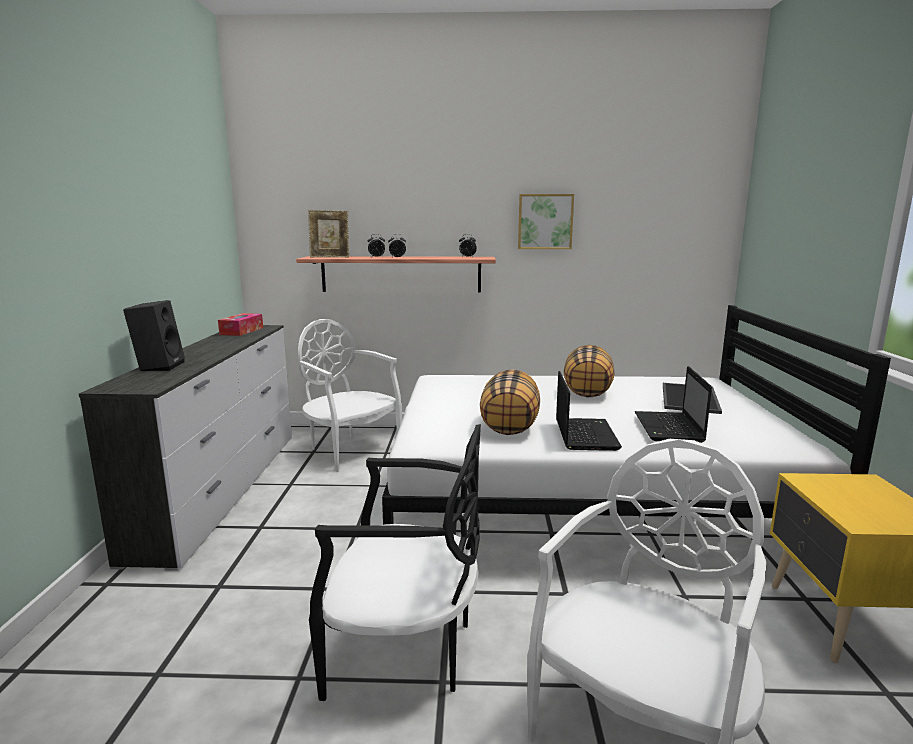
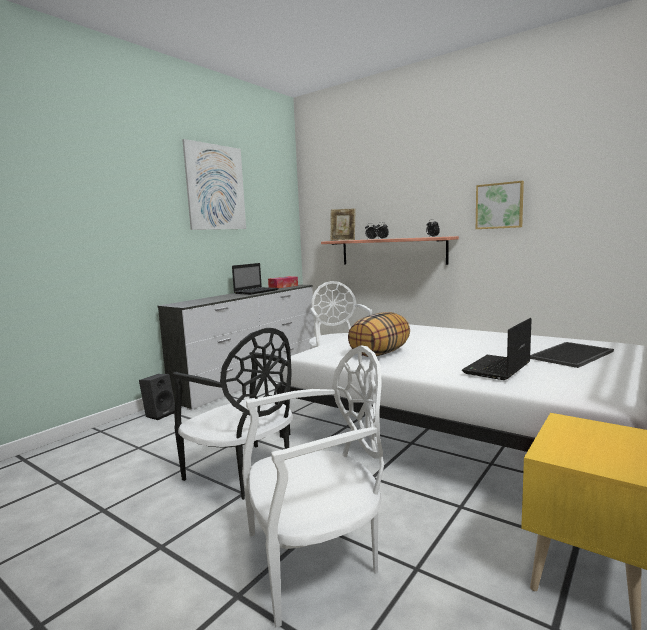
camera: 35 degrees right, 5 degrees down
(136, 162) = (215, 187): none -> picture
(159, 366) = (209, 298): black speaker -> black speaker (160, 414)
(584, 434) = (422, 364): laptop -> laptop (256, 291)
(588, 392) = (483, 342): pillow -> none

